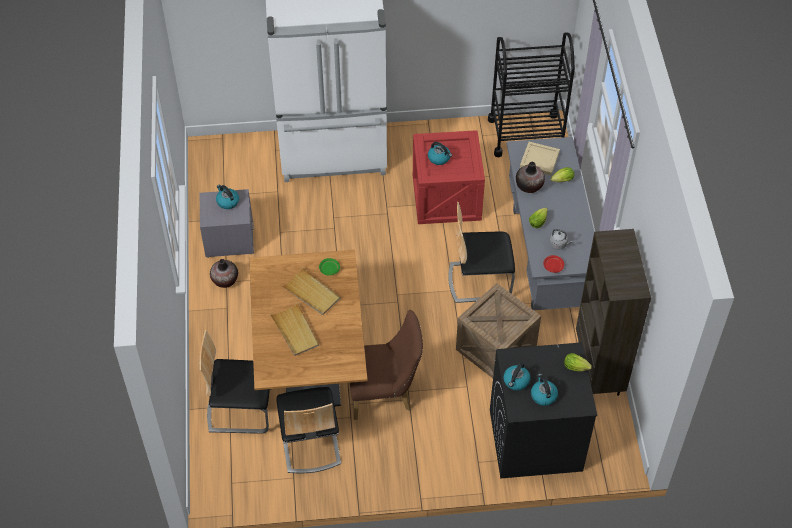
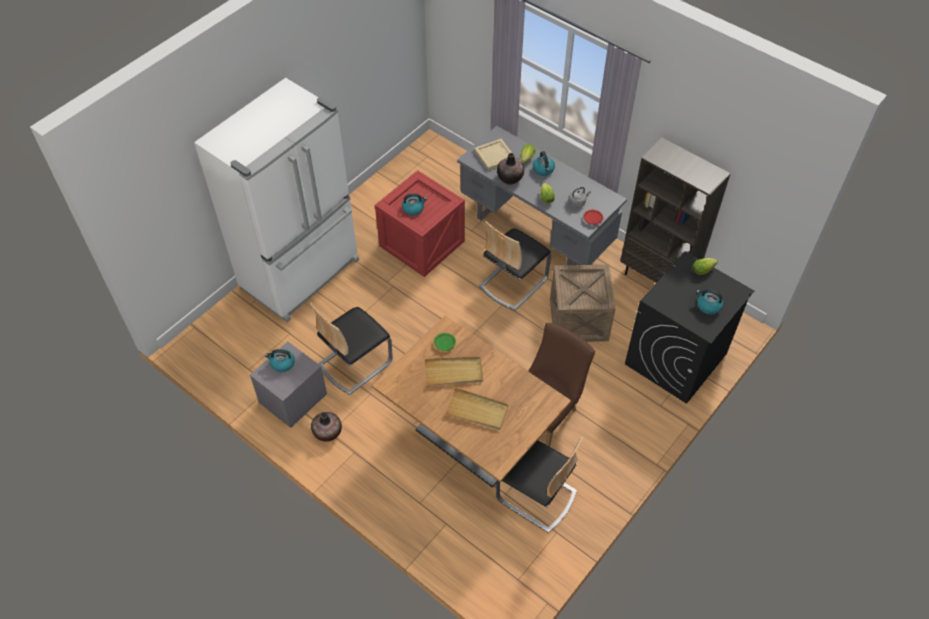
camera: 45 degrees left, 0 degrees up
(240, 409) = (457, 518): chair -> chair (354, 363)
(516, 381) = (680, 311): kettle -> kettle (543, 170)
(526, 134) = (424, 161): black cart -> none

